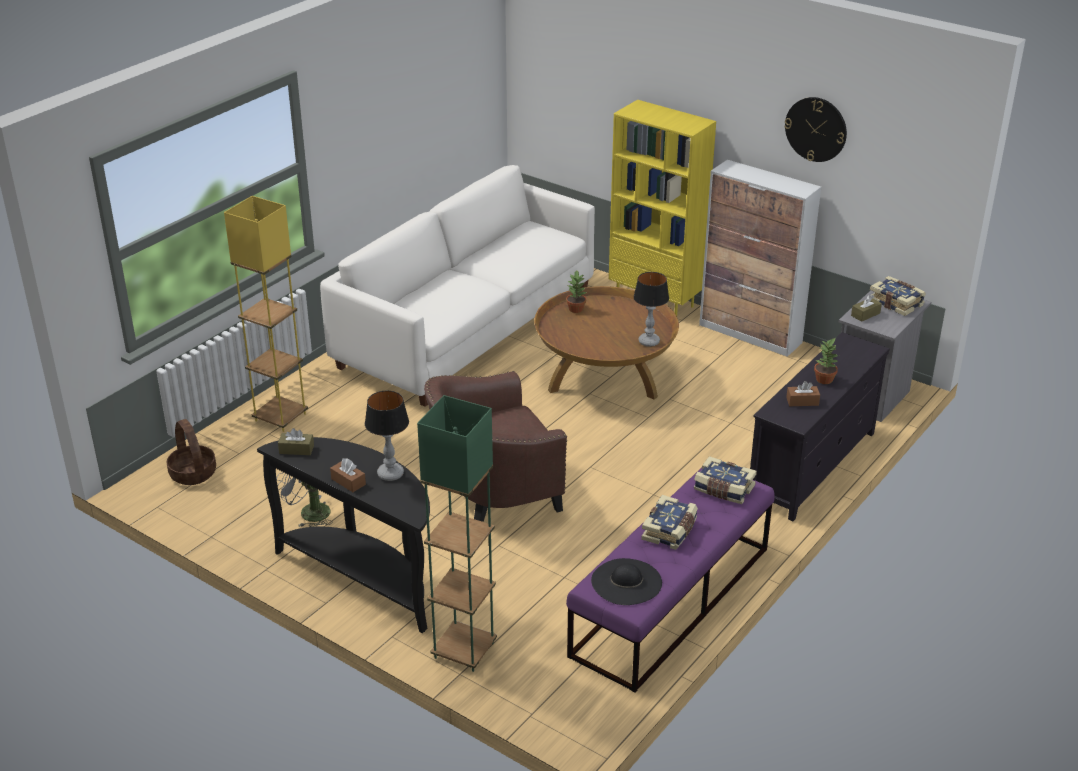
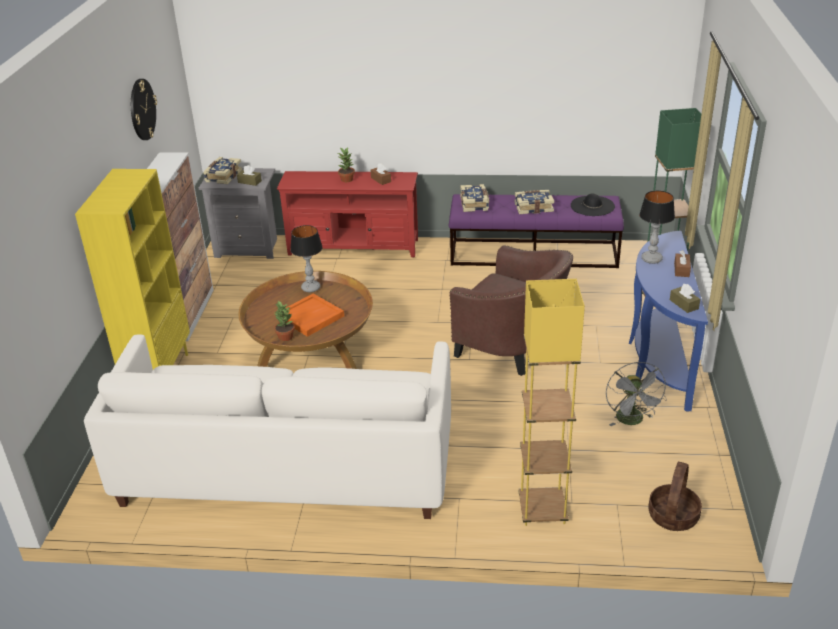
camera: 120 degrees left, 0 degrees up
(365, 577) = (657, 361): black console table -> blue console table
(595, 328) = (310, 317): none -> orange tray
(812, 467) = (353, 247): black tv stand -> red tv stand

